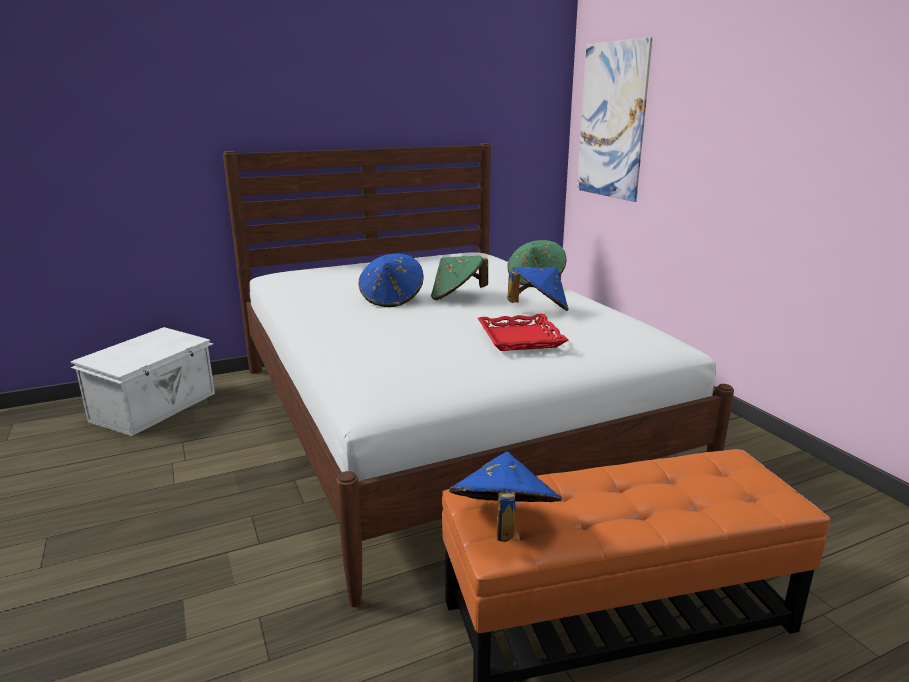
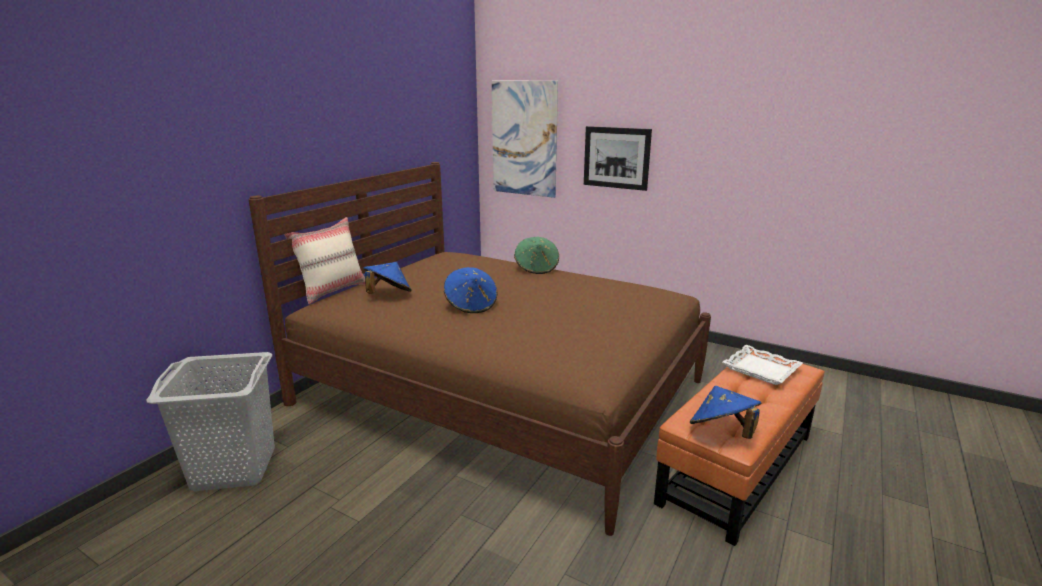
camera: 35 degrees left, 0 degrees up
(156, 407) = (234, 468): white storage box -> grey laundry basket
(310, 265) = (333, 291): none -> beige pillow
(442, 421) = (501, 392): white bed -> brown bed
(457, 297) = (511, 292): green hat -> none
(521, 338) = (605, 313): red tray -> none
(538, 310) = (578, 290): blue hat -> blue hat (388, 295)
(704, 478) = (761, 369): none -> white tray
(708, 146) = (616, 158): none -> picture

